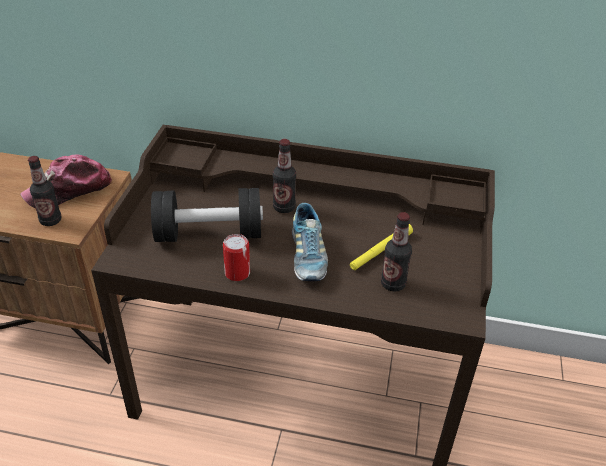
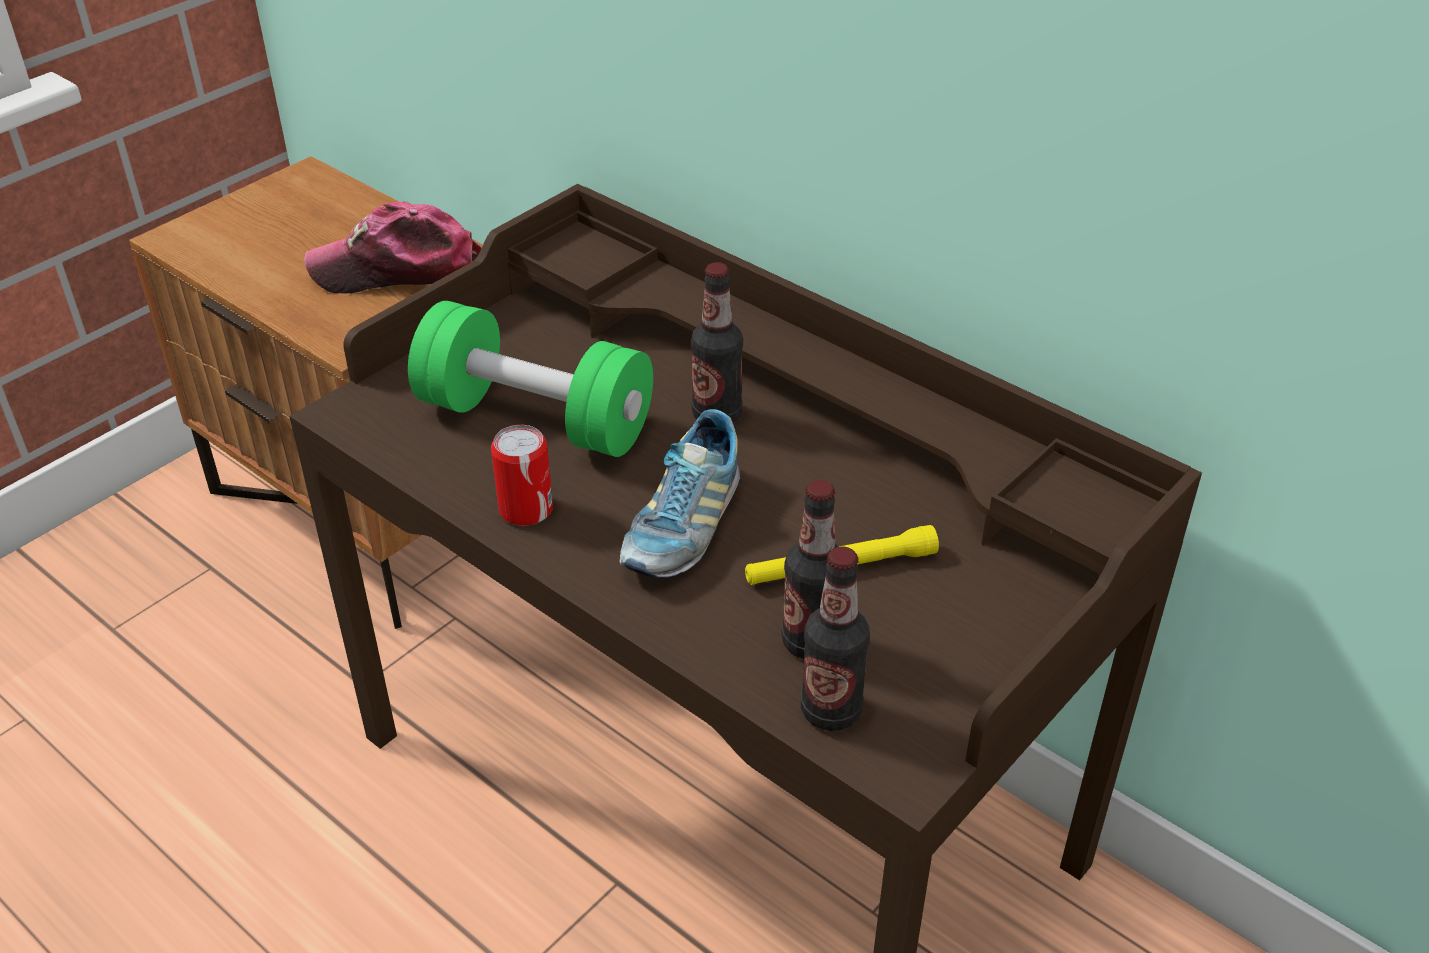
camera: 30 degrees right, 0 degrees up
(50, 220) = (329, 314): bottle -> bottle (831, 710)
(209, 234) = (535, 419): black dumbbell -> green dumbbell

